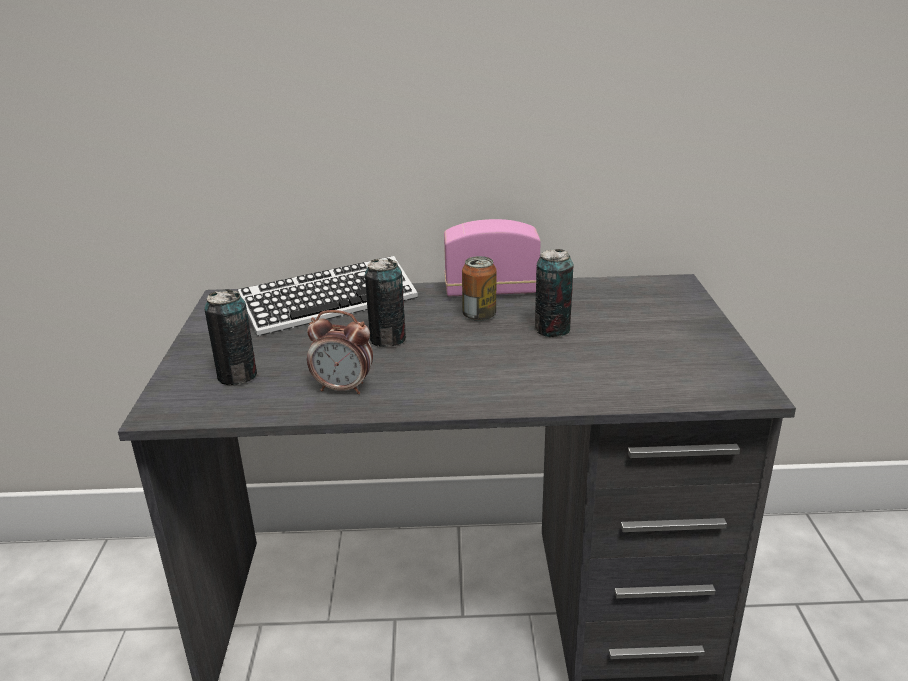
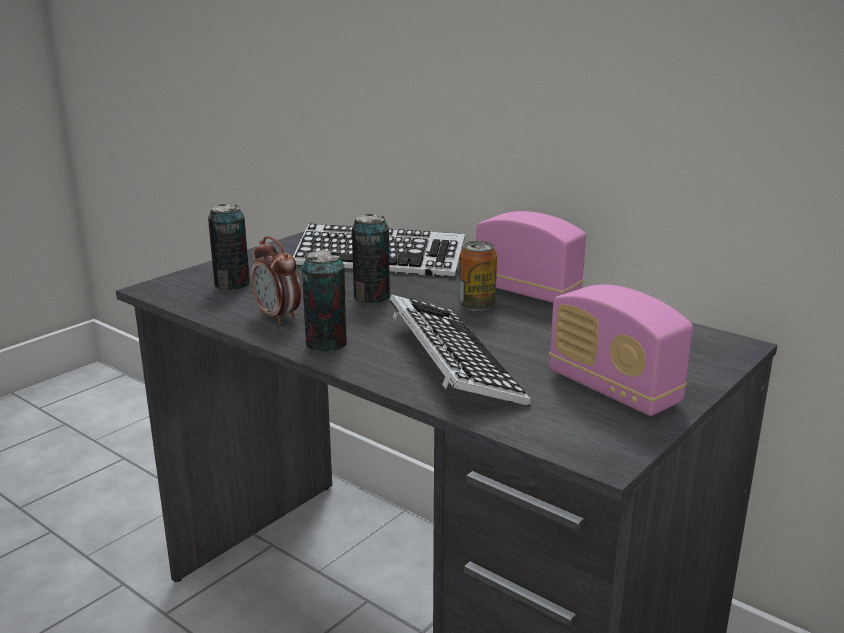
camera: 40 degrees right, 5 degrees down
(547, 367) = (451, 361): none -> keyboard
(552, 330) = (517, 337): can -> can (326, 344)
(674, 343) = (613, 389): none -> radio

